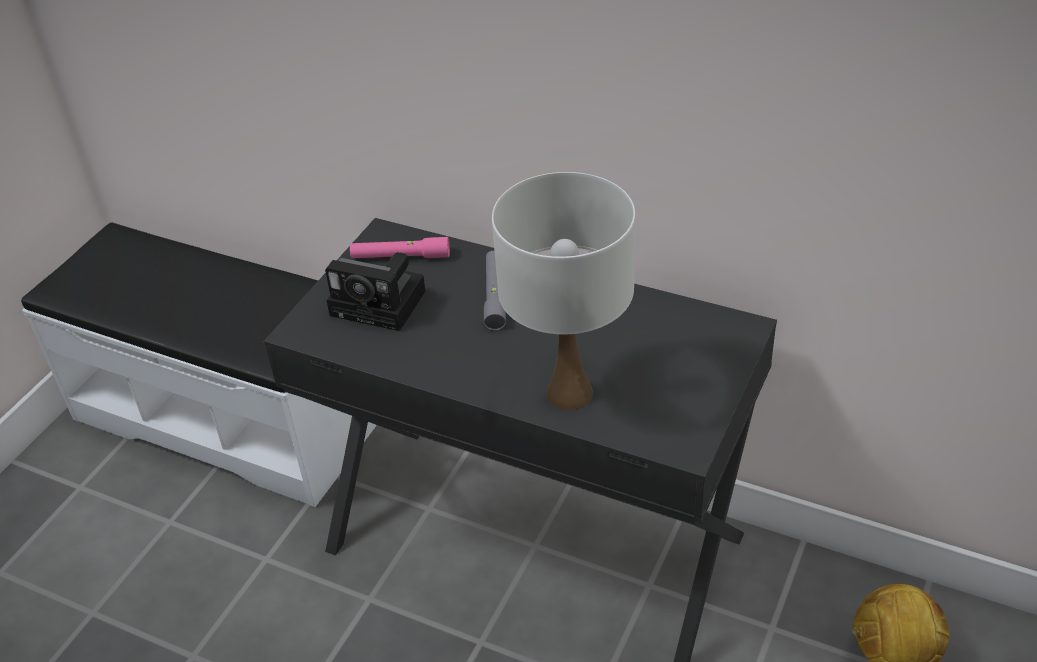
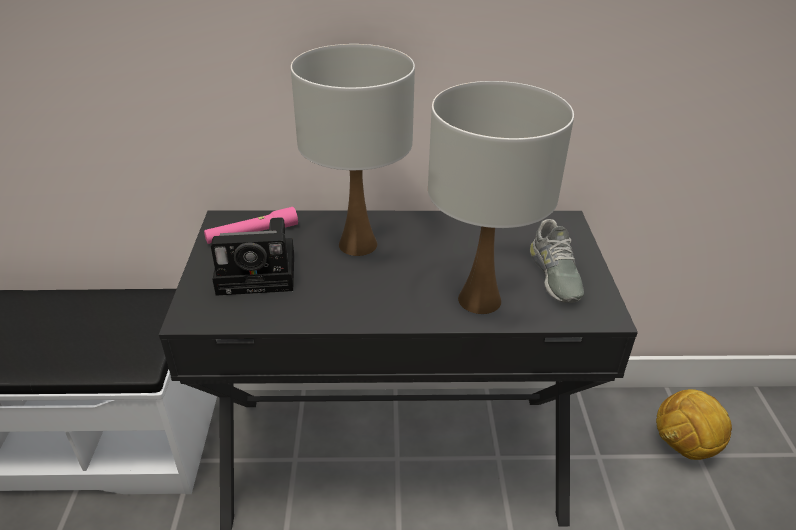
camera: 30 degrees left, 5 degrees down
(494, 296) = (358, 244): grey flashlight -> white table lamp
(672, 388) = (554, 274): none -> grey shoe

